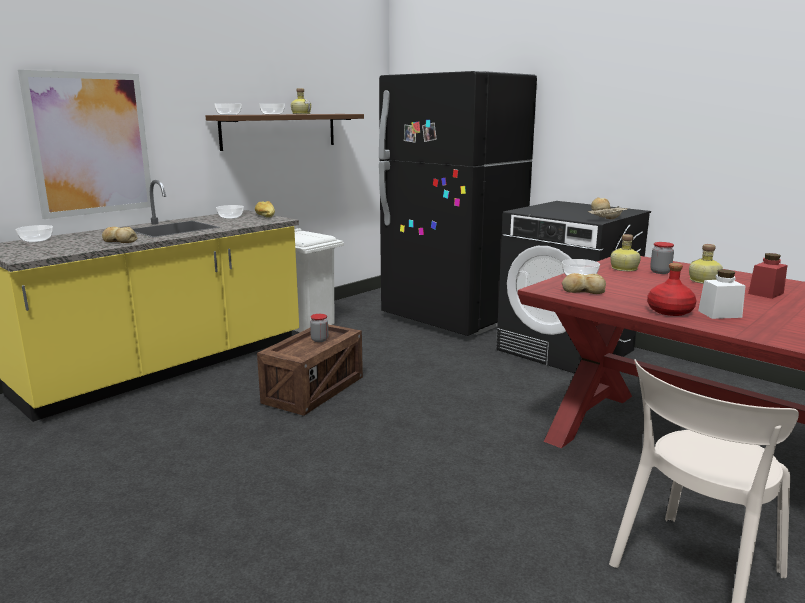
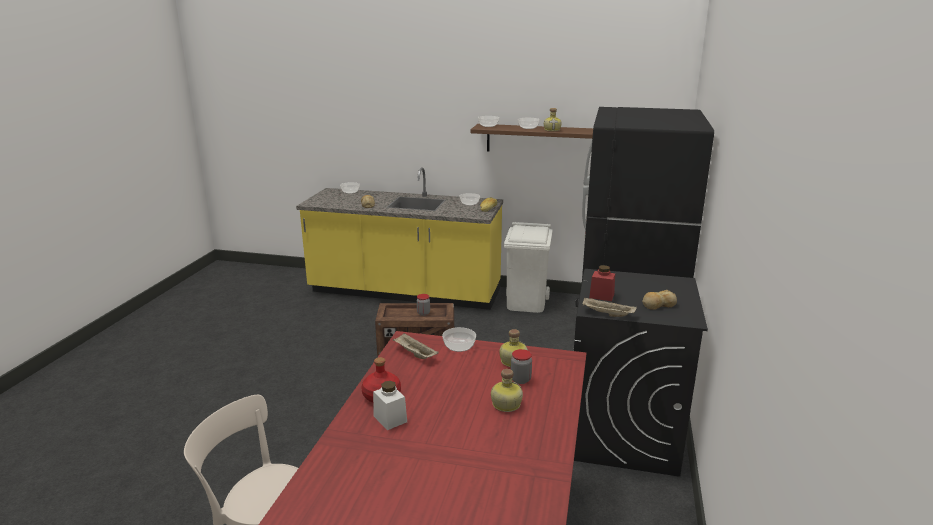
camera: 60 degrees right, 5 degrees up
(90, 144) = (394, 138): picture -> none
(582, 290) = (414, 354): bread -> beige tray
(766, 293) = (488, 440): red jar -> red jar (601, 296)

